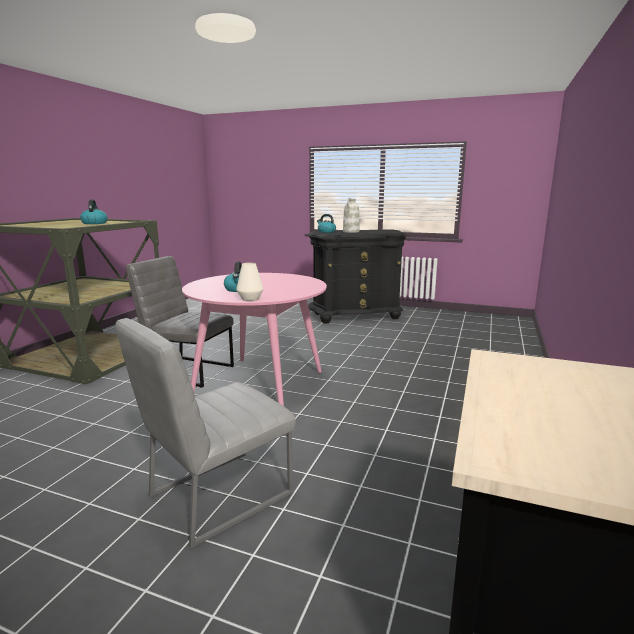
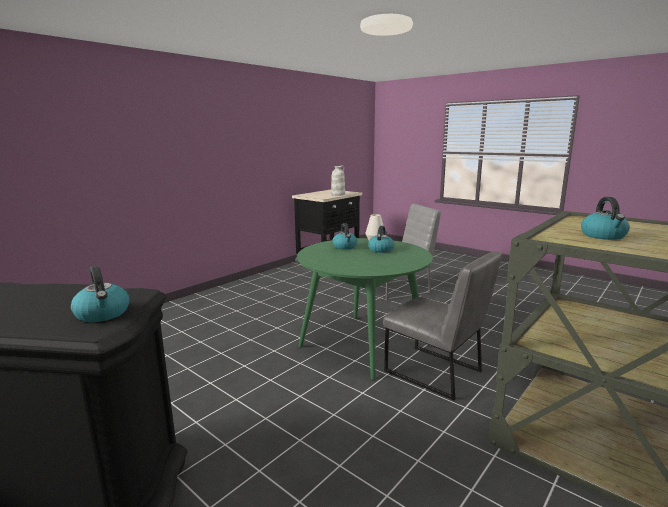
camera: 160 degrees left, 0 degrees up
(259, 383) = (363, 344): pink dining table -> green dining table
(282, 289) = (345, 247): none -> kettle
(351, 232) = (54, 305): white vase -> white vase (338, 194)

